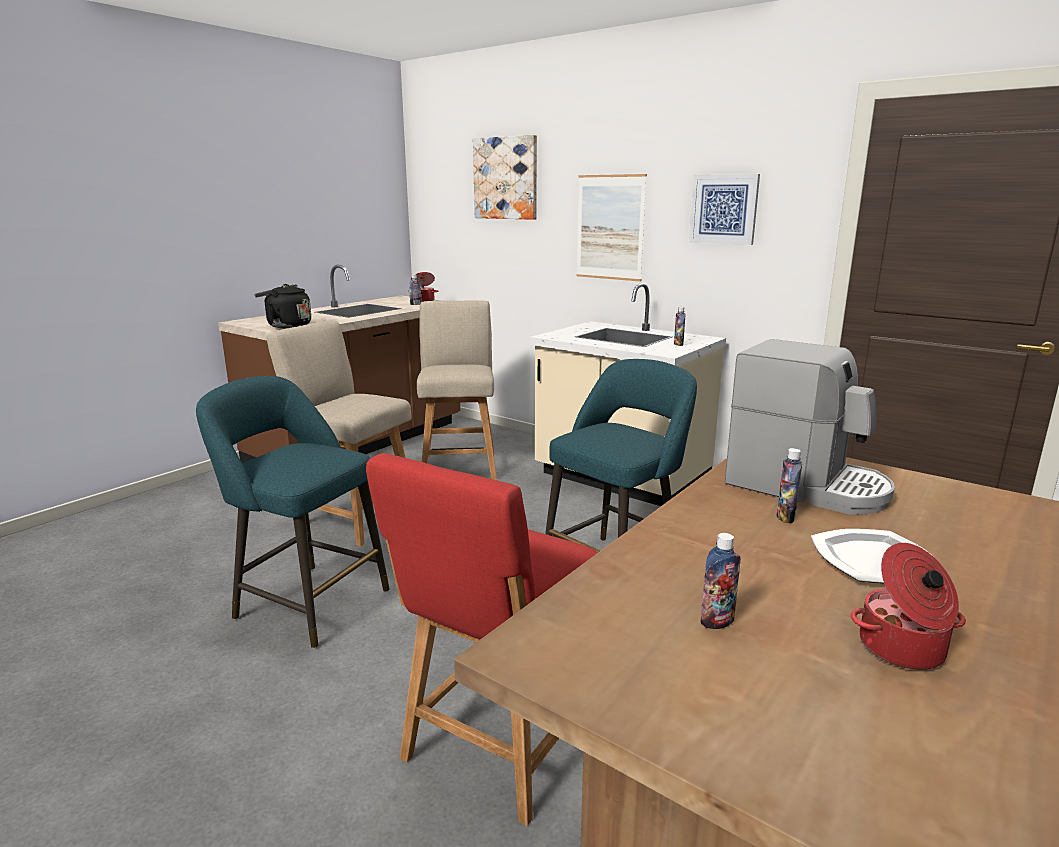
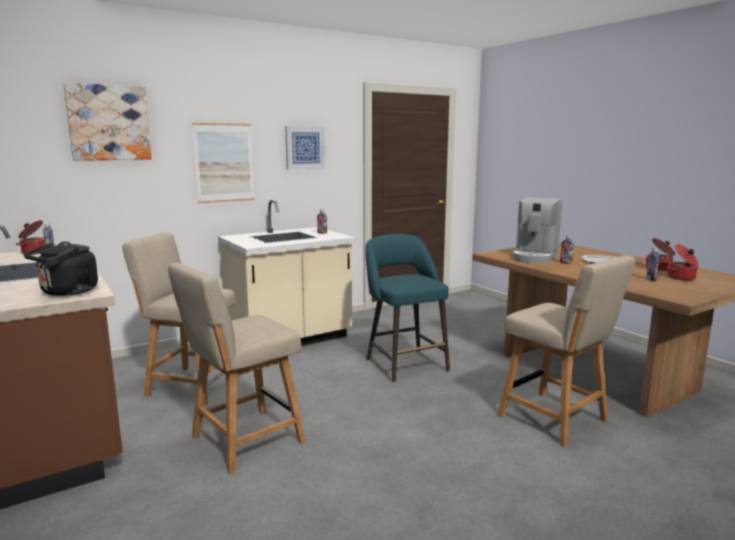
camera: 70 degrees left, 5 degrees down
(306, 602) = (383, 471): turquoise stool -> none
(496, 747) = (556, 420): red chair -> beige chair
(801, 681) = (682, 278): none -> cooking pot
(806, 486) = (535, 257): coffee machine -> coffee machine turned 150 degrees clockwise

